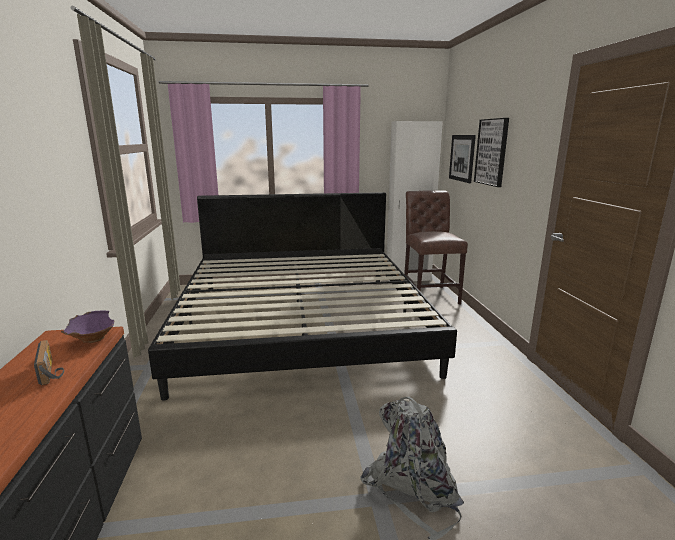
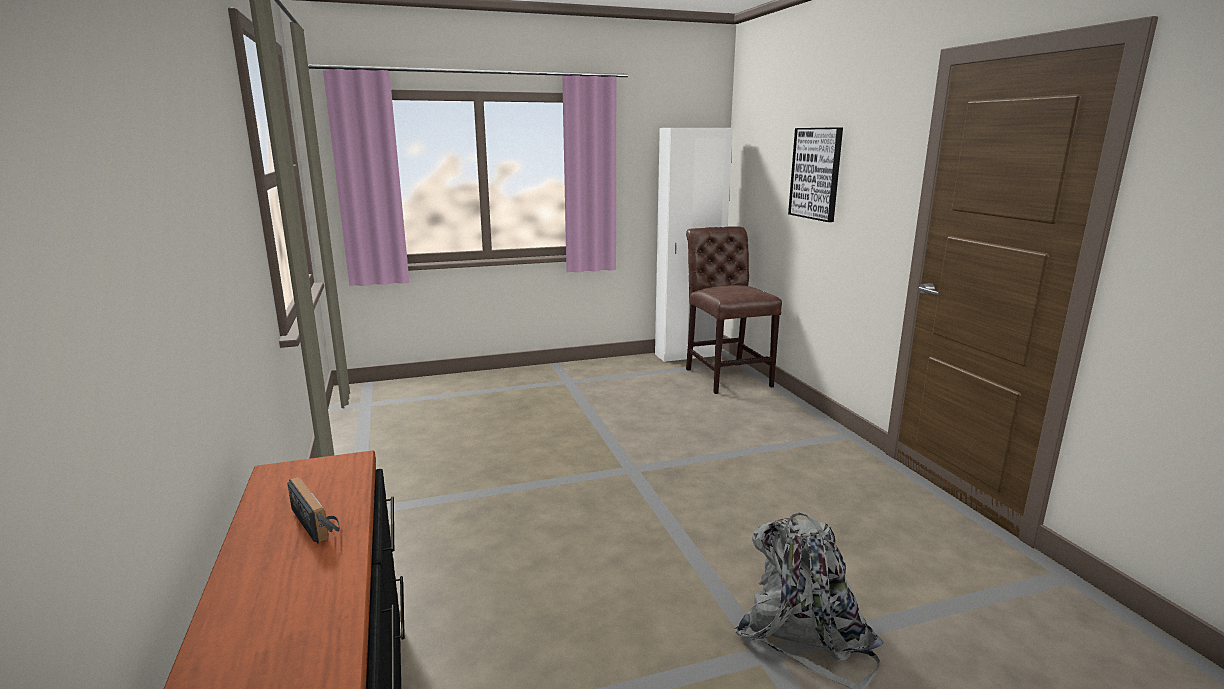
camera: 10 degrees left, 0 degrees up
(91, 339) = (341, 472): purple bowl -> none
(301, 323) = (561, 430): bed -> none
(462, 158) = (765, 180): picture -> none

